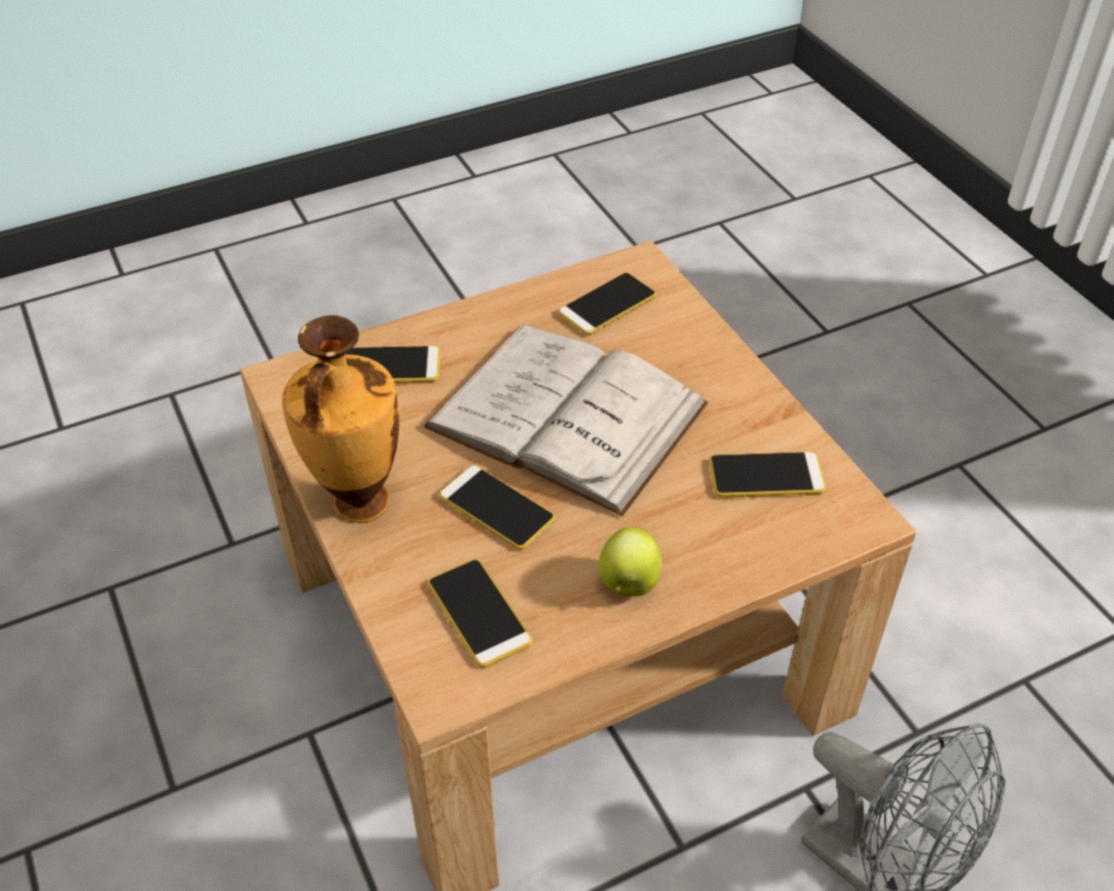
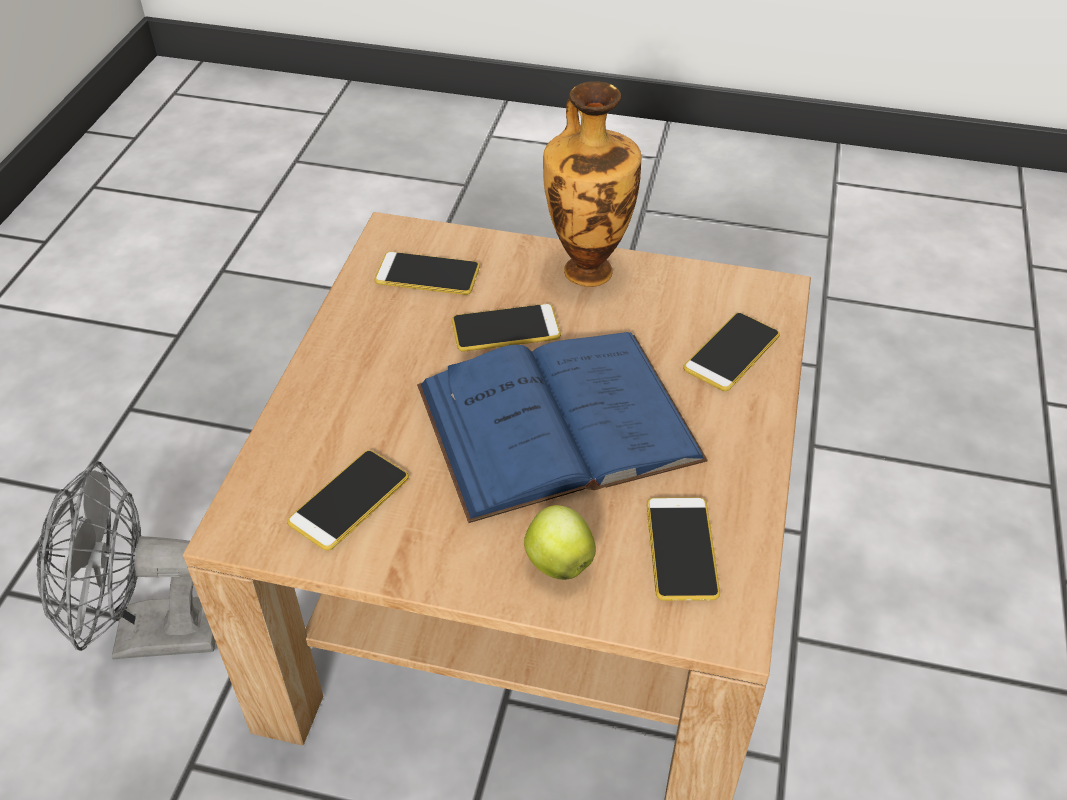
camera: 130 degrees right, 0 degrees up
(567, 415) = (557, 422): white book -> blue book
(629, 584) = (359, 353): apple -> apple (558, 562)

